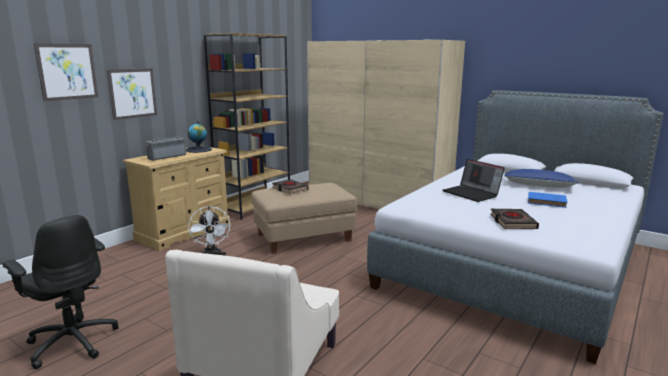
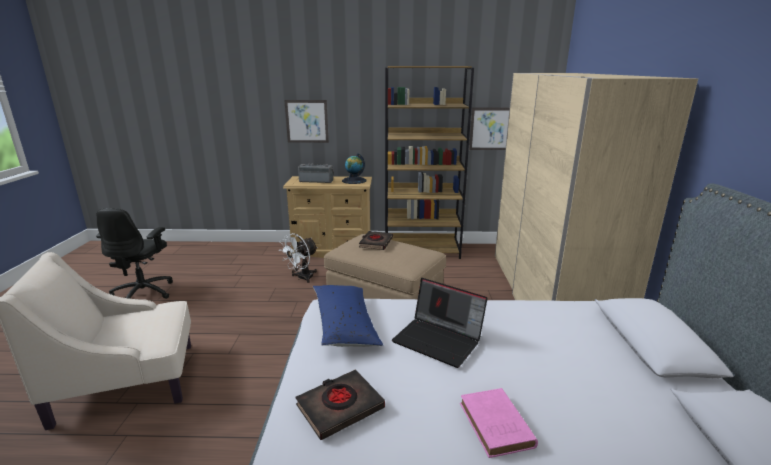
camera: 55 degrees right, 5 degrees up
(67, 71) = (253, 100): picture -> picture (491, 129)
(472, 194) = (439, 340): laptop -> laptop turned 75 degrees counterclockwise
(538, 186) = (597, 396): blue pillow -> blue pillow (345, 324)
(547, 202) = (497, 426): blue book -> pink book

